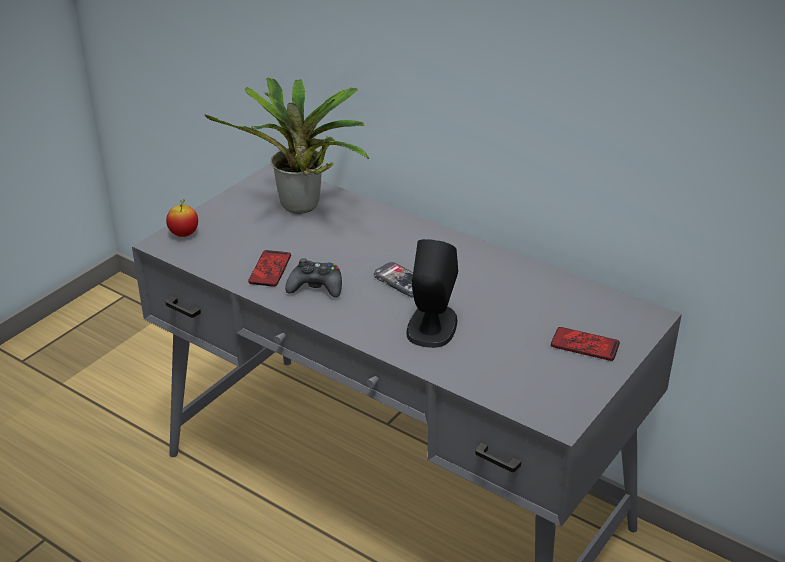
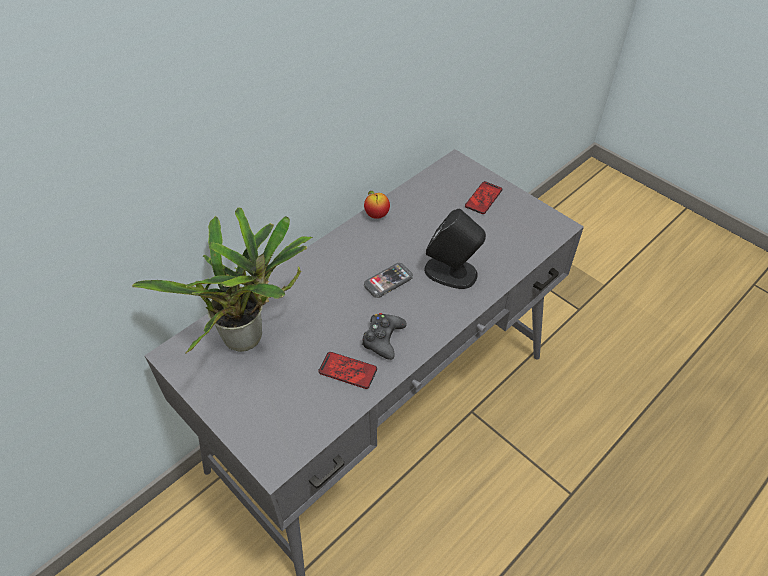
camera: 80 degrees left, 15 degrees up
(184, 234) = (263, 442): apple -> apple (377, 215)

